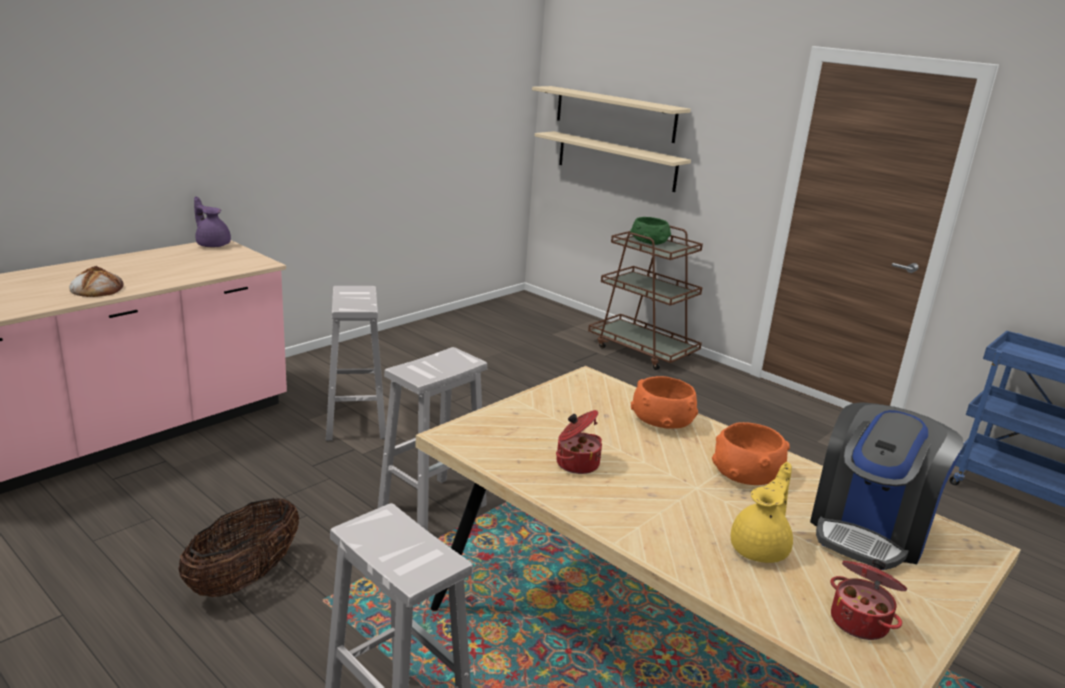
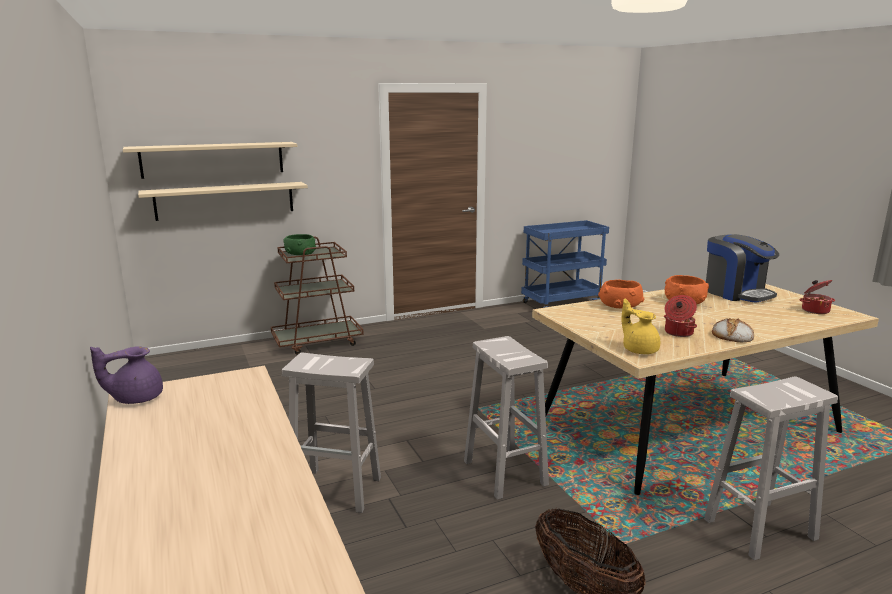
camera: 65 degrees left, 5 degrees down
(96, 289) = (259, 476): bread -> bread (732, 335)
(761, 549) = (761, 313): yellow teapot -> yellow teapot (639, 349)

